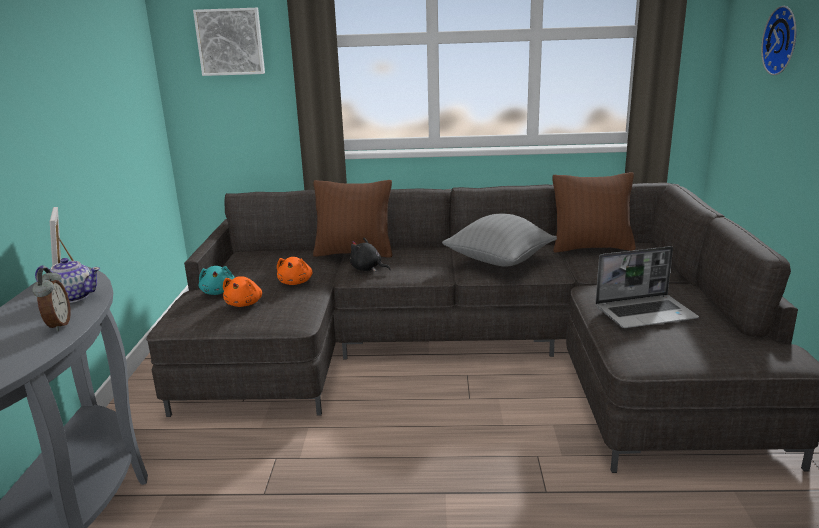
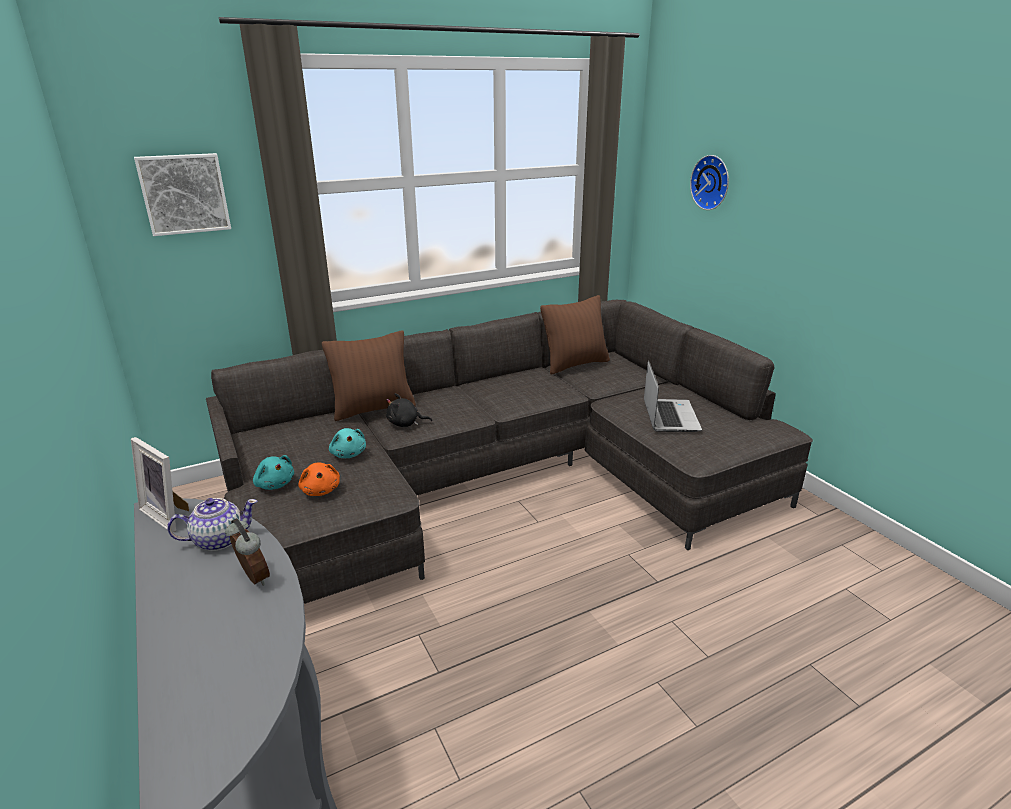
camera: 30 degrees left, 5 degrees up
(295, 282) = (348, 454): orange plush toy -> turquoise plush toy
(499, 262) = (516, 393): grey pillow -> none
(645, 313) = (669, 416): laptop -> laptop turned 45 degrees counterclockwise

